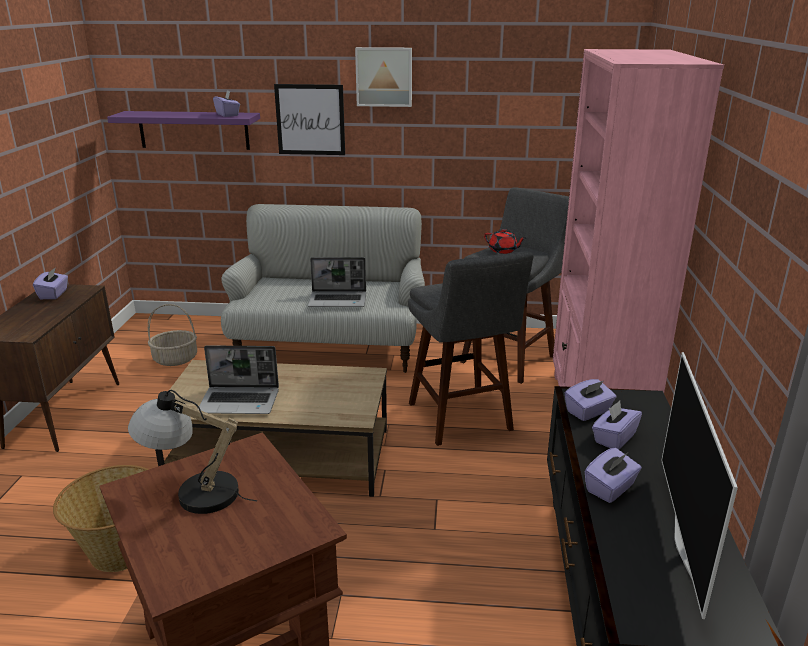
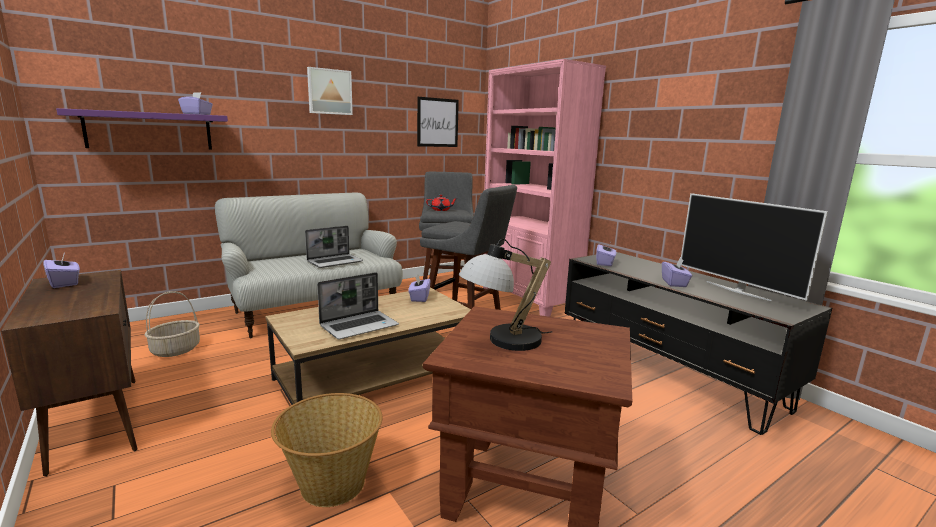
camera: 40 degrees left, 10 degrees down
(310, 119) = (269, 123): picture -> picture (437, 122)
(614, 438) = (635, 268): purple tissue box -> purple tissue box (419, 298)

